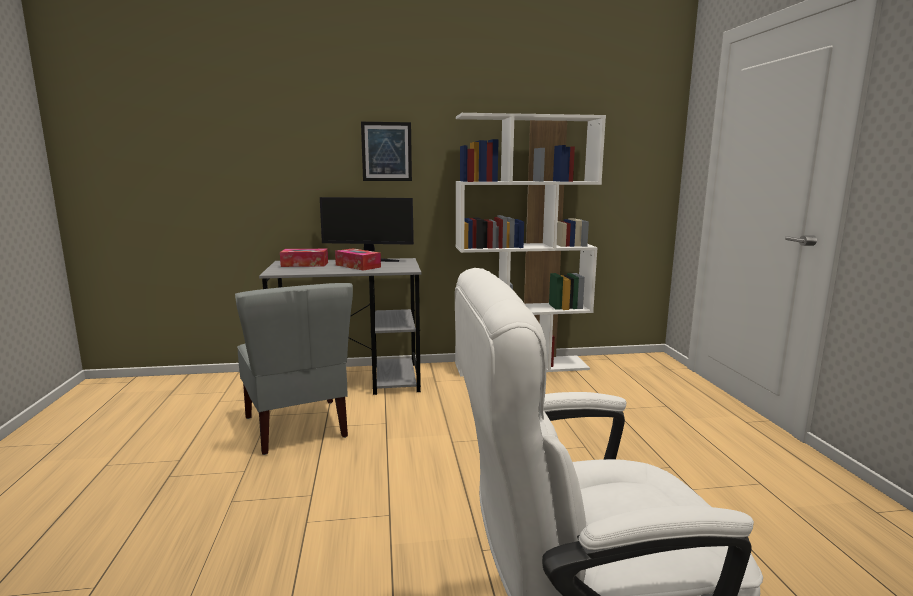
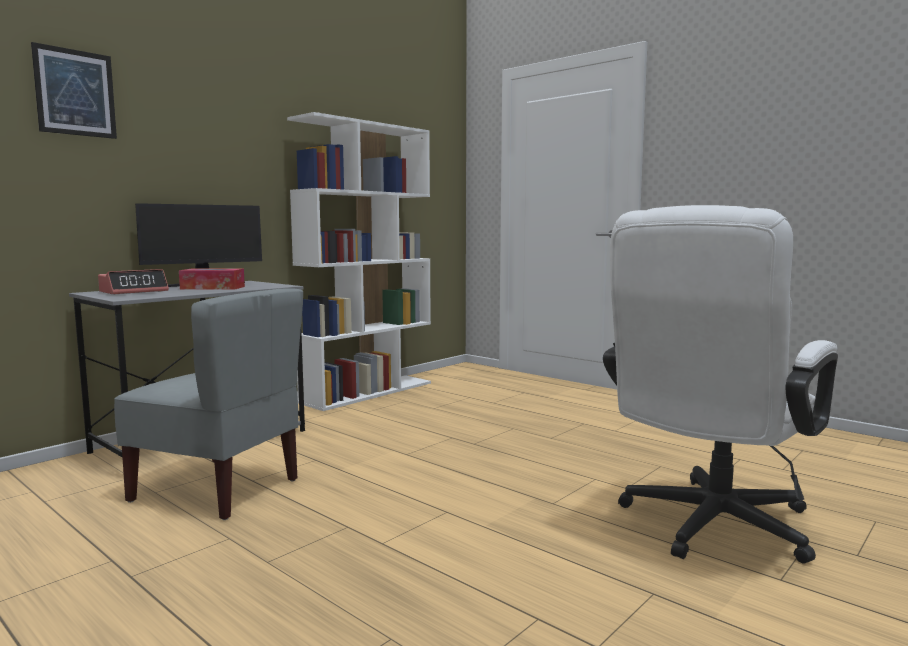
camera: 40 degrees left, 5 degrees down
(305, 264) = (134, 291): tissue box -> alarm clock
(386, 151) = (212, 150): picture -> picture (75, 92)

